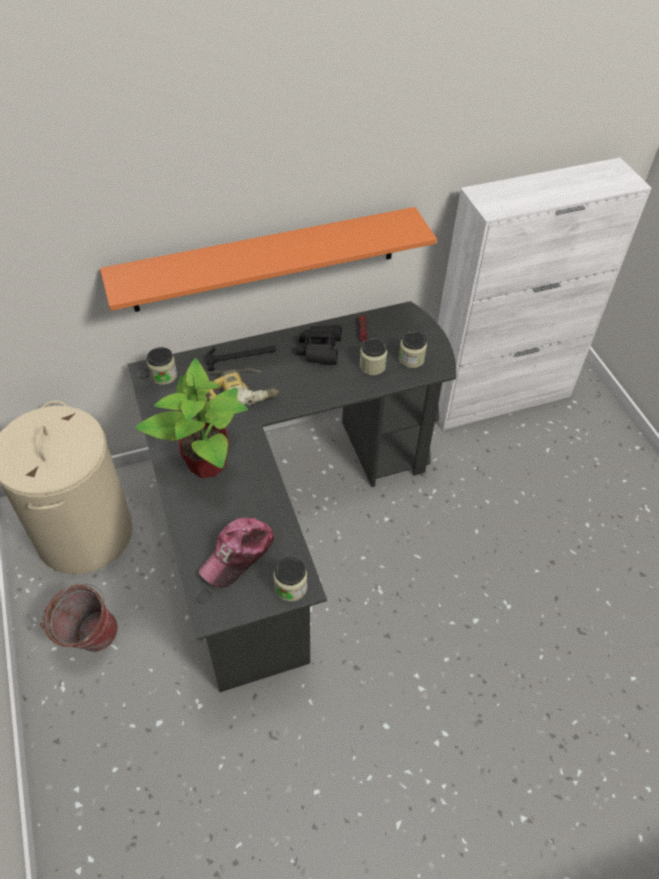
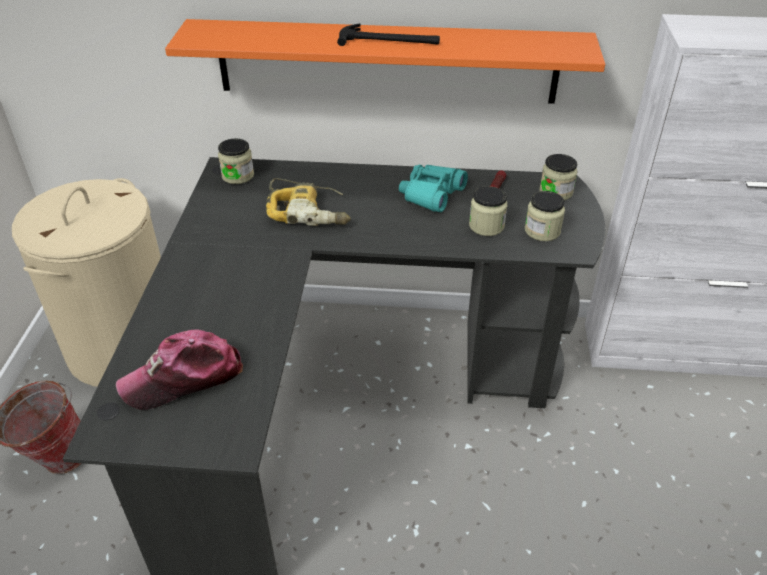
camera: 25 degrees right, 10 degrees down
(207, 462) = (221, 269): potted plant -> none
(241, 356) = (335, 178): hammer -> hammer (389, 40)
(290, 587) = (219, 439): jar -> jar (555, 192)
(320, 349) = (431, 194): black binoculars -> turquoise binoculars

